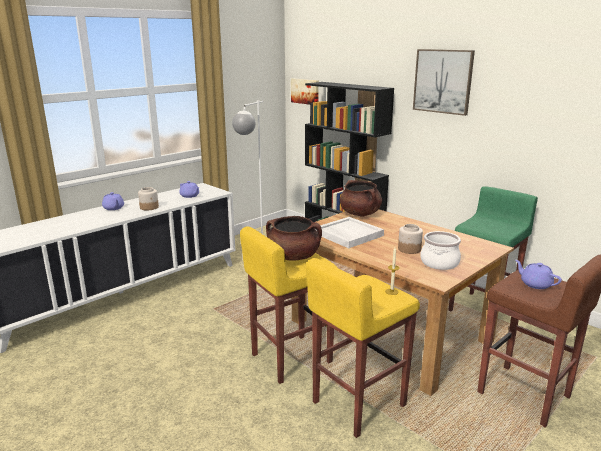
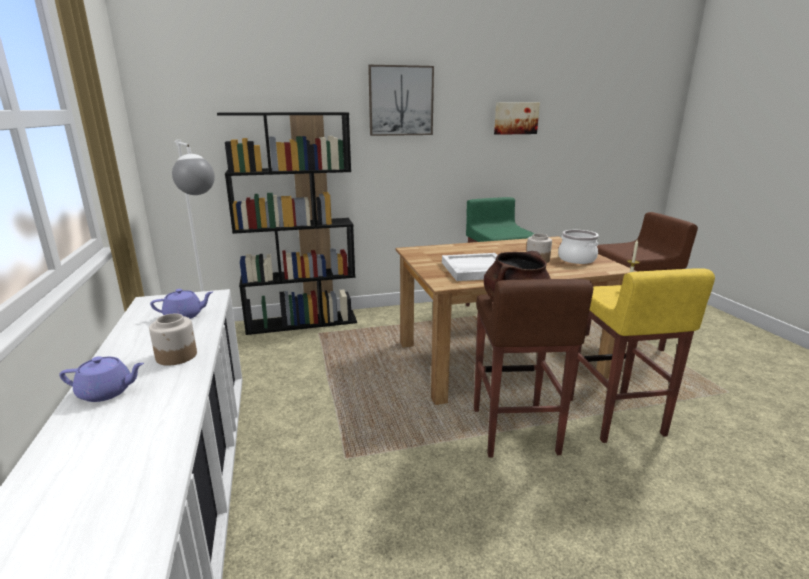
camera: 60 degrees left, 0 degrees up
(290, 358) = (513, 432): yellow stool -> brown stool
(305, 91) = (181, 130): picture -> picture (515, 118)
(360, 214) = (422, 254): brown cooking pot -> none
(535, 284) = (629, 249): purple teapot -> none

